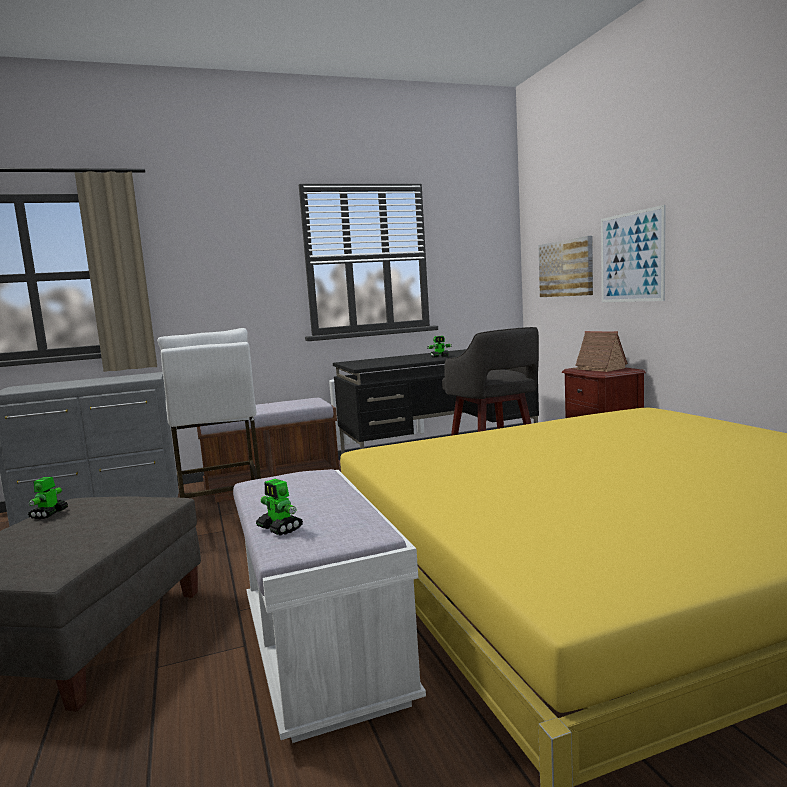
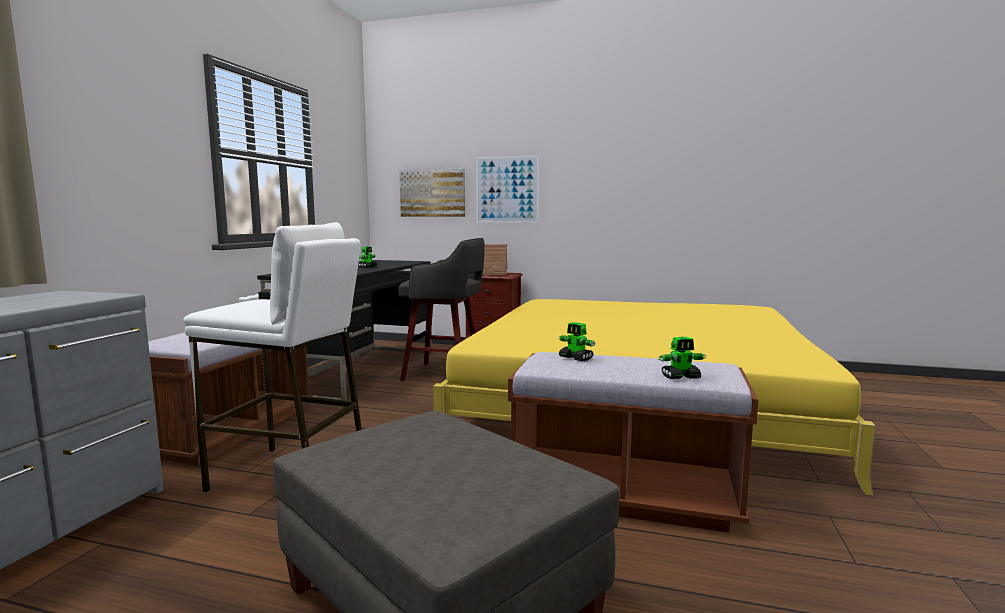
camera: 55 degrees left, 0 degrees up
(48, 514) = (352, 466): toy robot -> toy robot (576, 358)
(323, 653) = (624, 494): white bench -> brown bench

